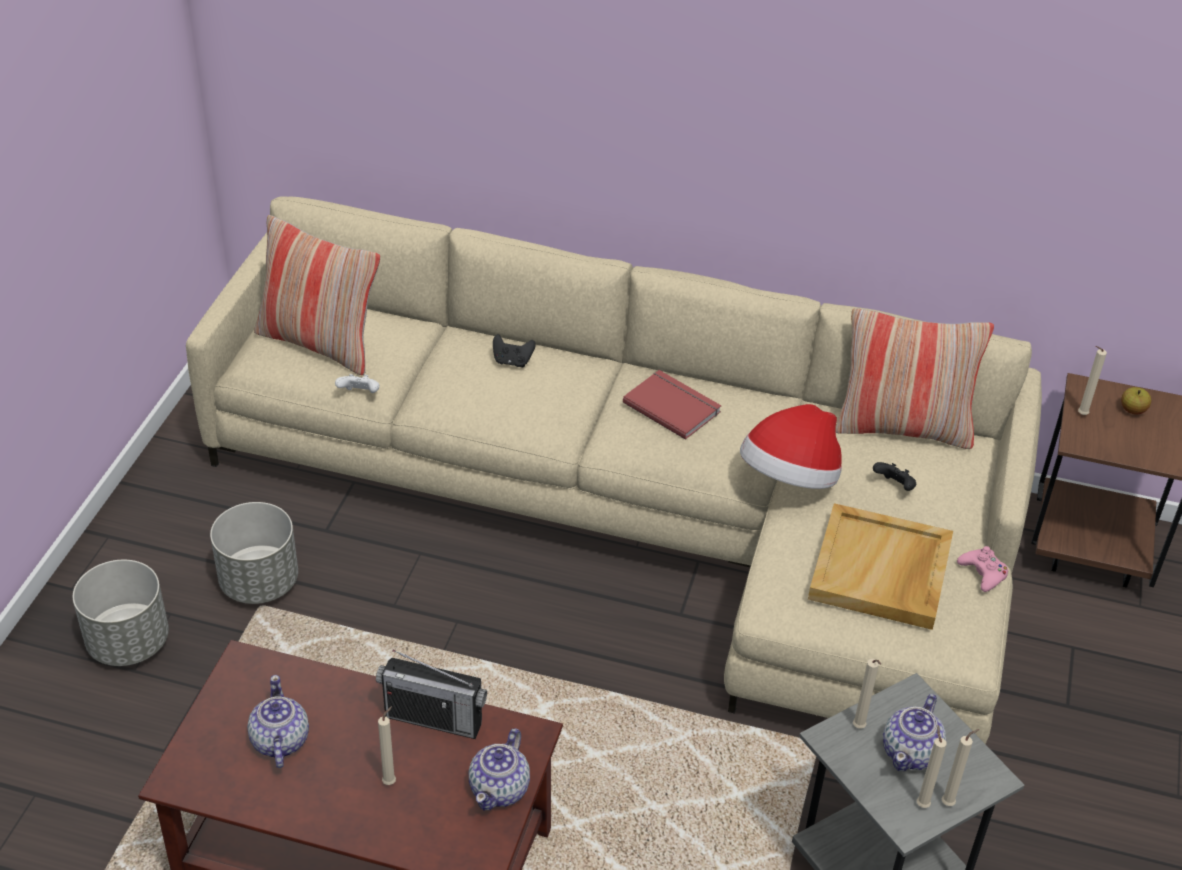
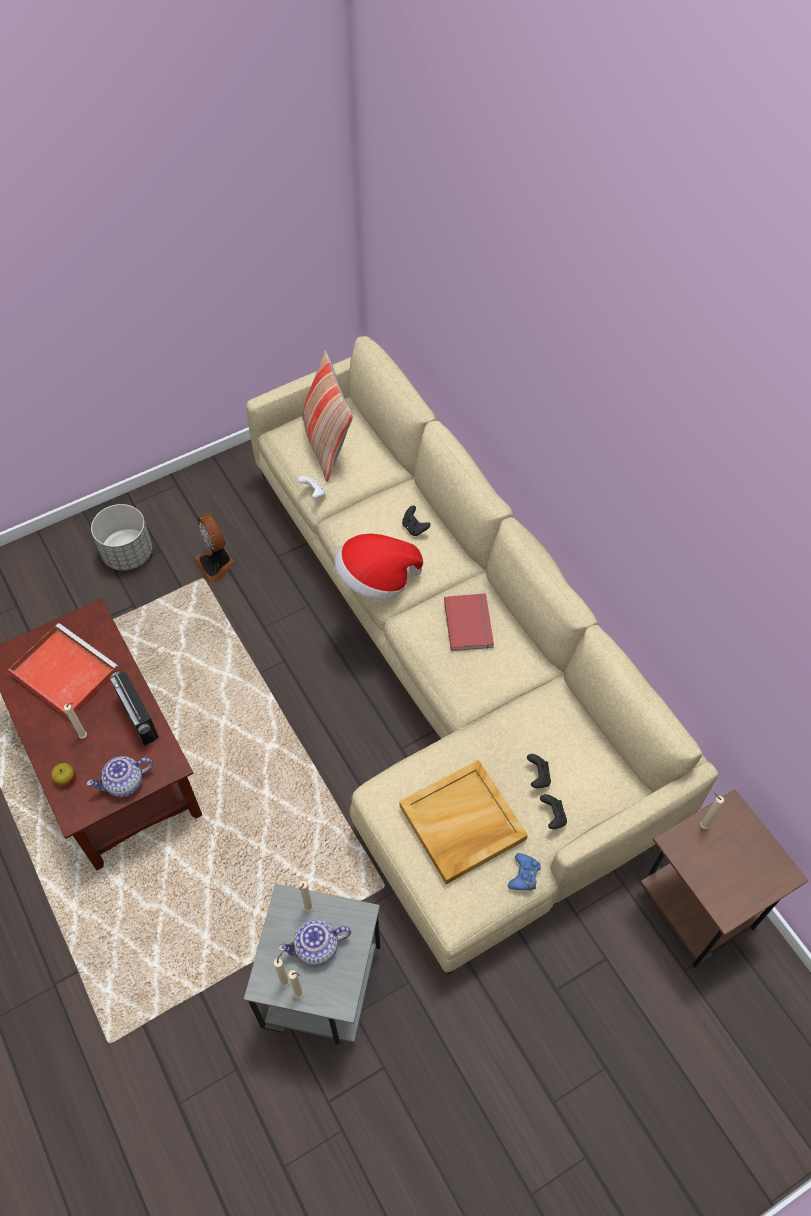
camera: 45 degrees right, 15 degrees up
(260, 582) = (216, 564): grey planter -> fan
(279, 741) = (63, 673): teapot -> red tray
(790, 479) = (483, 722): hat -> hat (376, 579)
(902, 427) = (598, 740): pillow -> none
(946, 509) = (553, 816): none -> black game controller
(983, 573) = (524, 875): pink game controller -> blue game controller
(1132, 410) = (744, 850): apple -> apple (65, 778)

